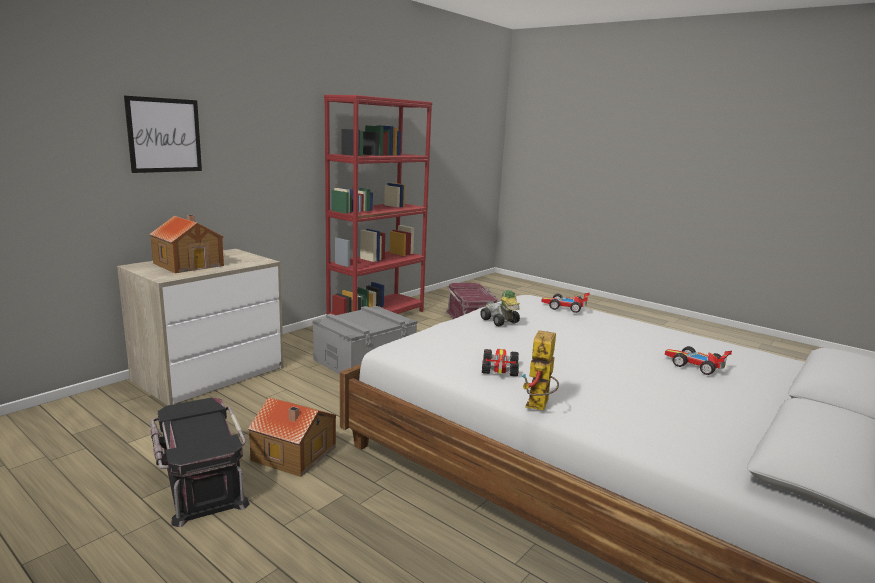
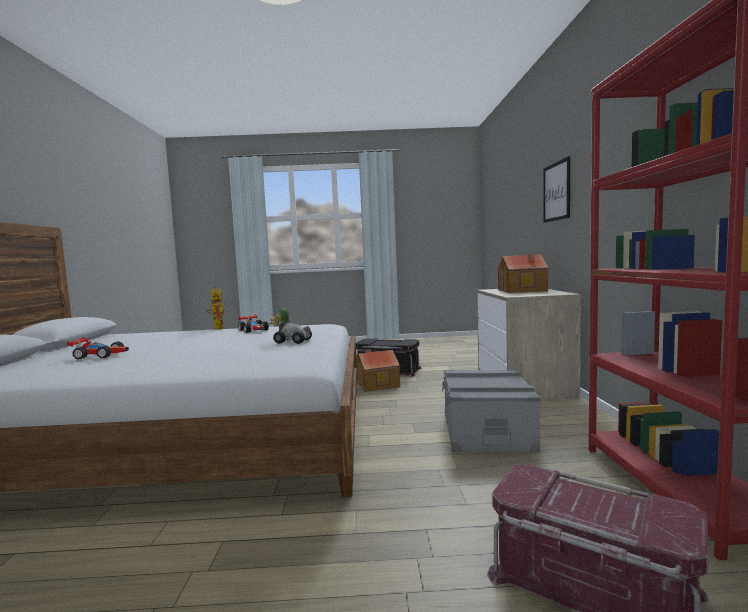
camera: 140 degrees right, 10 degrees down
(565, 307) = (243, 359): toy car -> none

